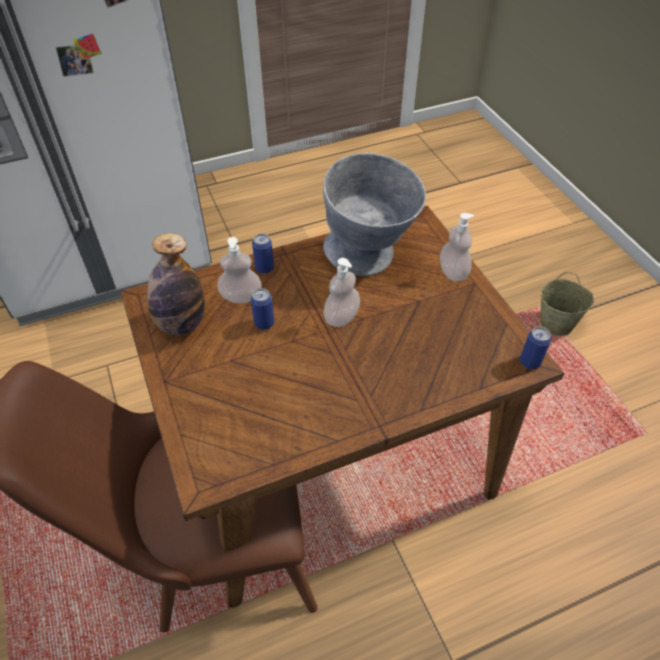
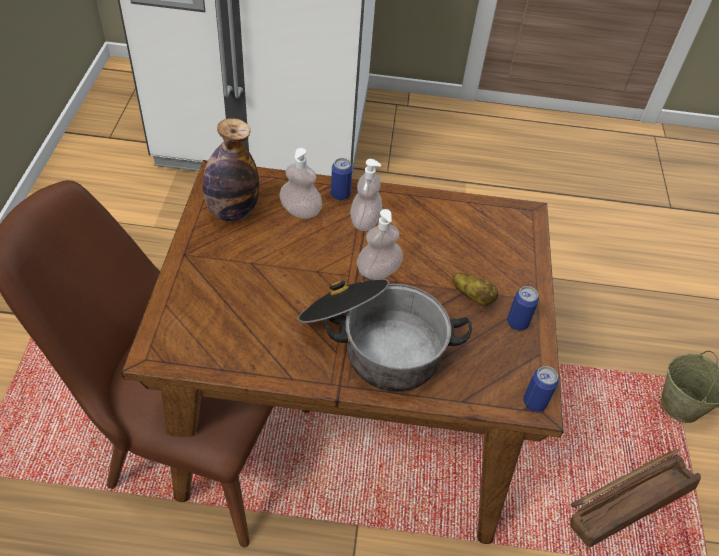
camera: 25 degrees right, 0 degrees up
(264, 323) = (303, 244): can -> can (517, 323)
(370, 258) = (447, 229): grey bowl -> none
(381, 377) = (374, 343): none -> cooking pot
(427, 303) = (472, 297): none -> potato
(453, 272) = (522, 279): soap dispenser -> soap dispenser (365, 221)
(566, 411) = (627, 501): none -> crate

